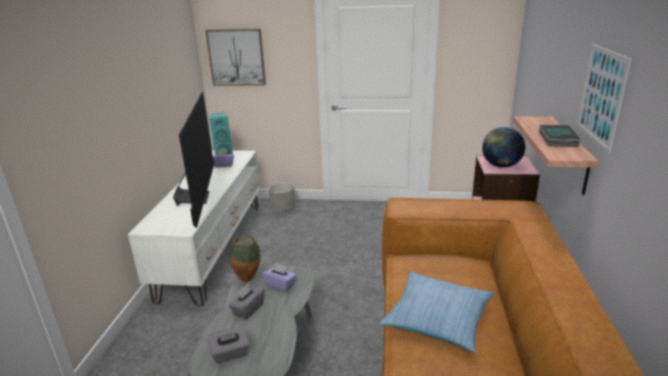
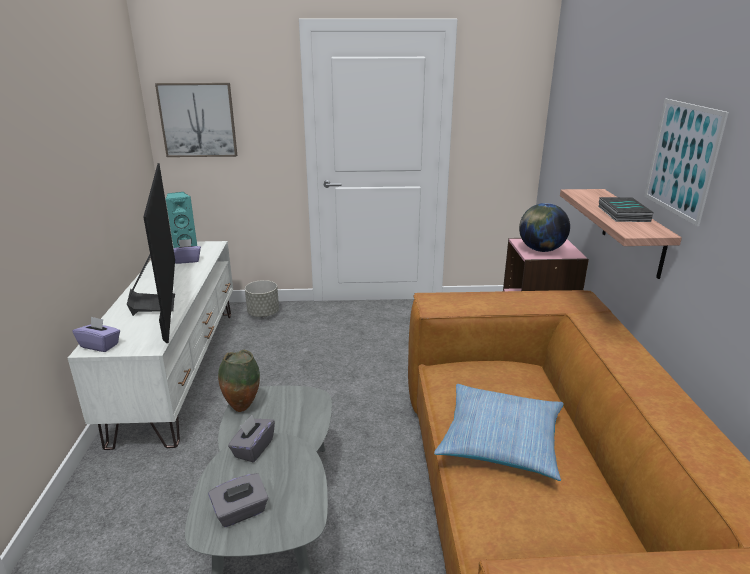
camera: 10 degrees left, 0 degrees up
(280, 285) = (288, 413): purple tissue box -> purple tissue box (100, 345)

